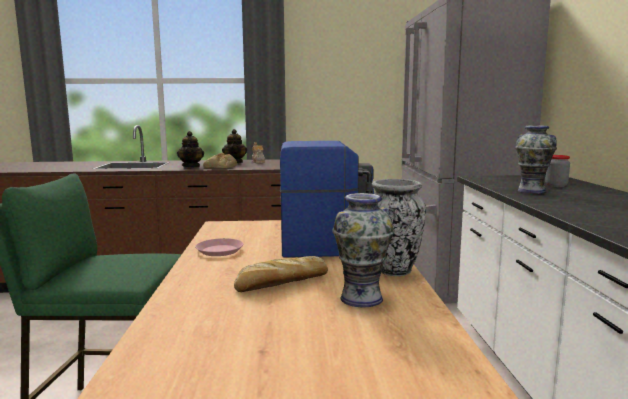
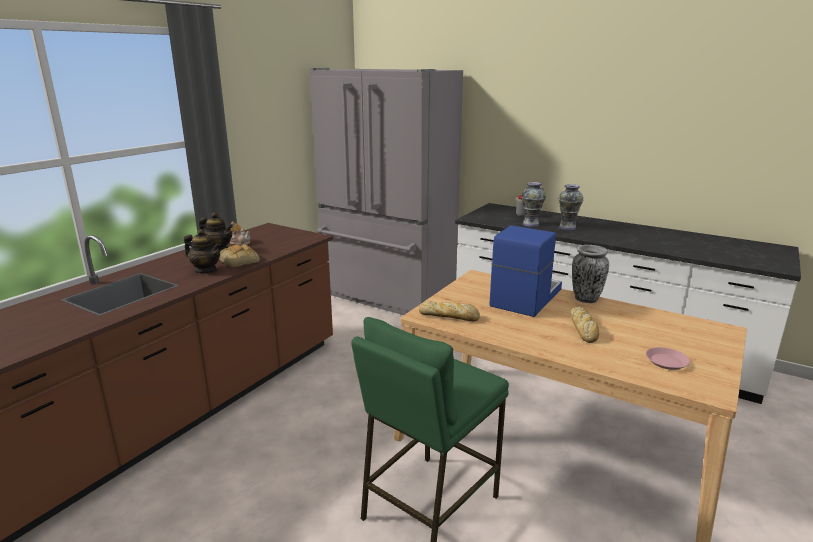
camera: 55 degrees left, 10 degrees up
(220, 251) = (498, 330): pink plate -> pink plate (666, 361)
(232, 232) = (450, 316): none -> bread
(361, 298) = (622, 318): vase -> vase (567, 227)

